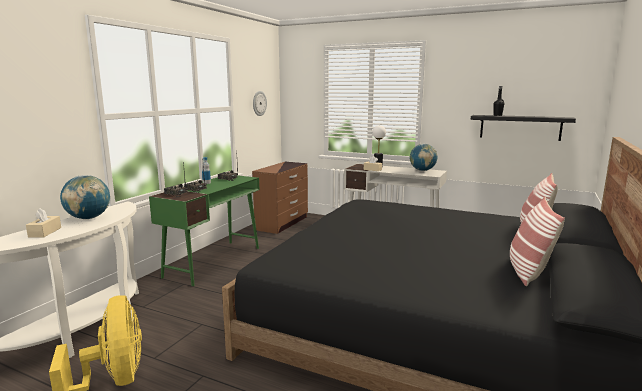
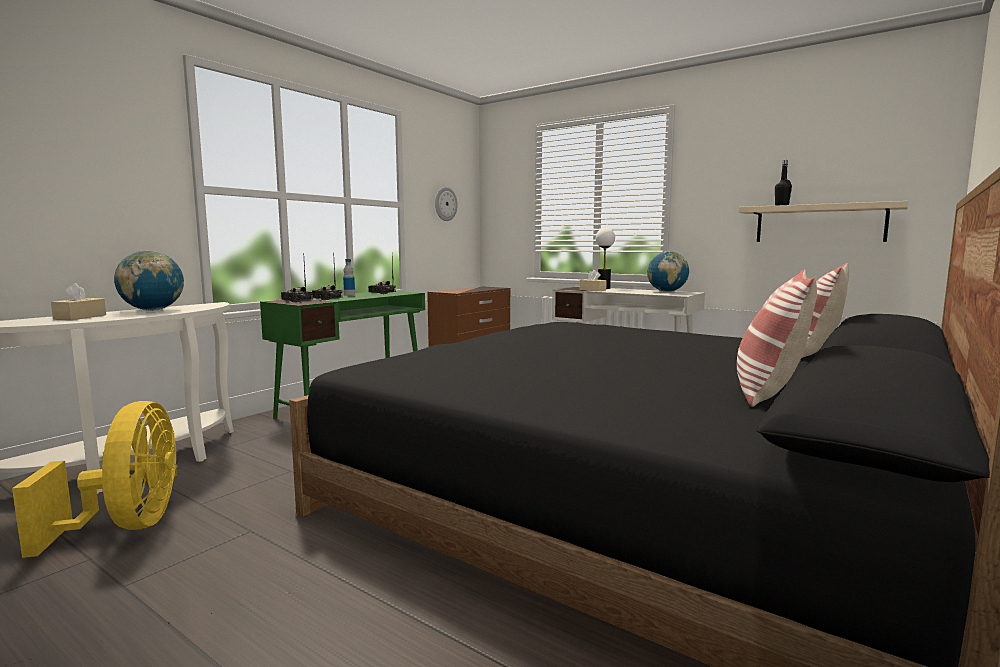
camera: 10 degrees right, 5 degrees down
(520, 127) = (819, 223): black shelf -> beige shelf

